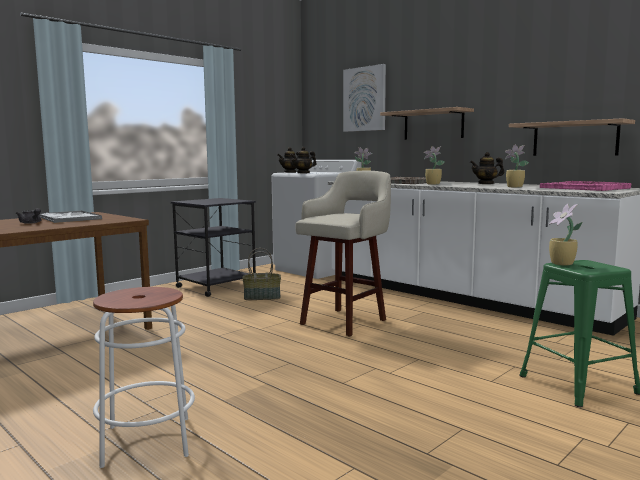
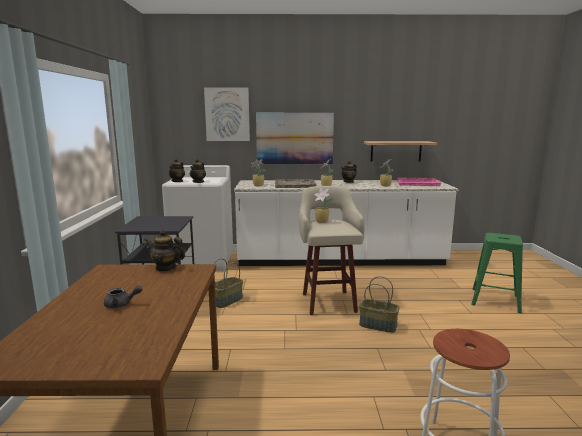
camera: 45 degrees left, 5 degrees up
(68, 218) = (120, 283): tray -> none
(116, 216) = (165, 268): none -> teapot
(341, 351) = (378, 325): none -> basket
(433, 125) = (294, 138): shelf -> picture
(562, 264) = (493, 238): potted plant -> potted plant (322, 221)

